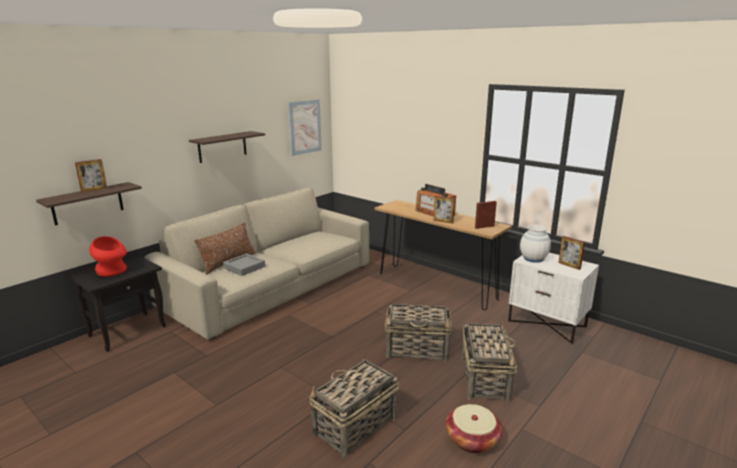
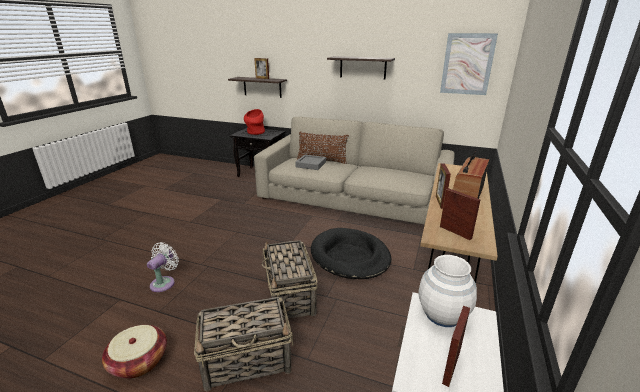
camera: 70 degrees right, 5 degrees up
(354, 426) = (164, 282): basket -> white fan
(377, 311) = (350, 256): none -> black dog bed

